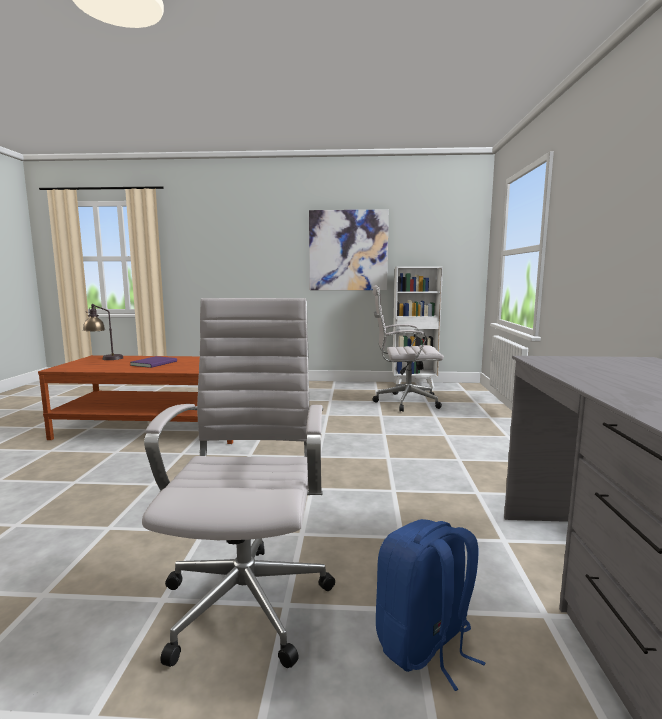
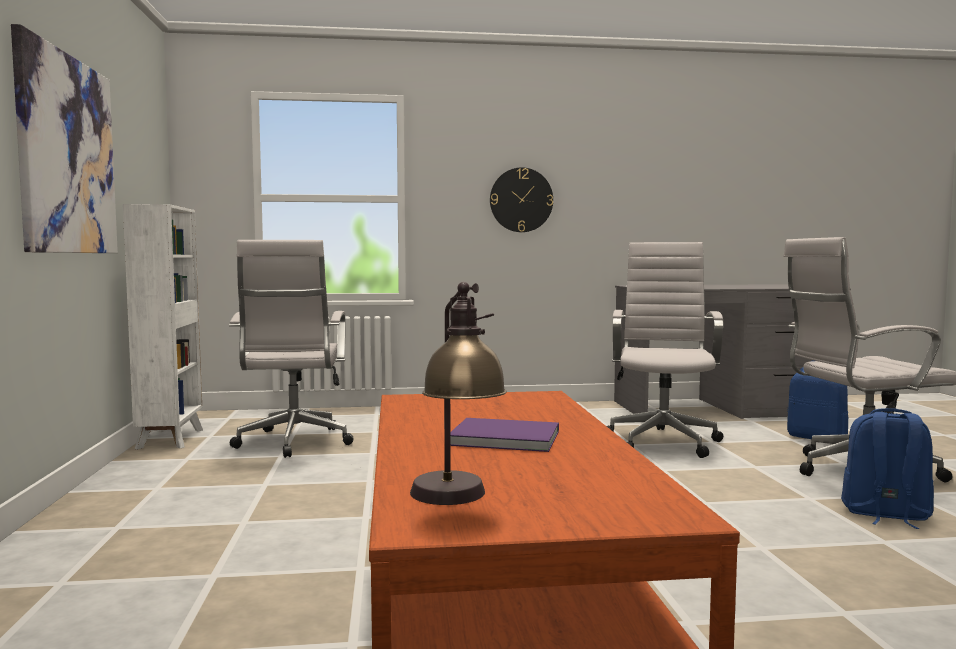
camera: 100 degrees left, 5 degrees down
(141, 552) = (885, 515): none -> blue backpack
(406, 508) = (663, 441): none -> white office chair
(598, 238) = (521, 200): none -> wall clock

